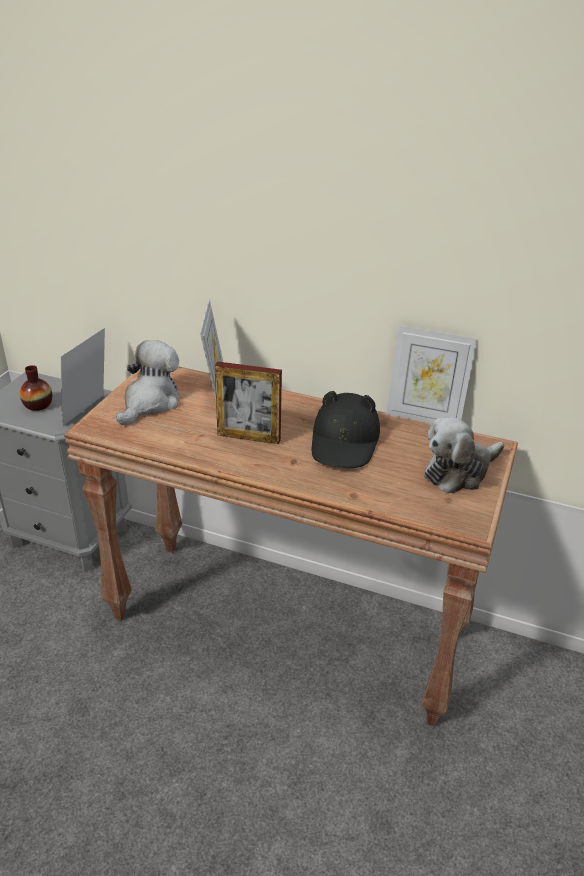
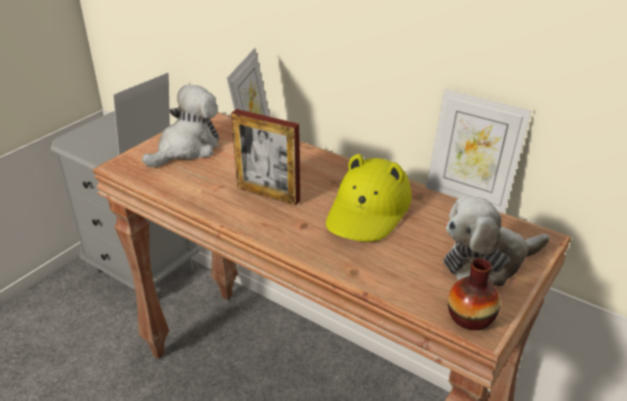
camera: 15 degrees right, 0 degrees up
(38, 405) = (108, 142): vase -> vase (470, 317)
(345, 441) = (368, 211): black hat -> yellow hat

